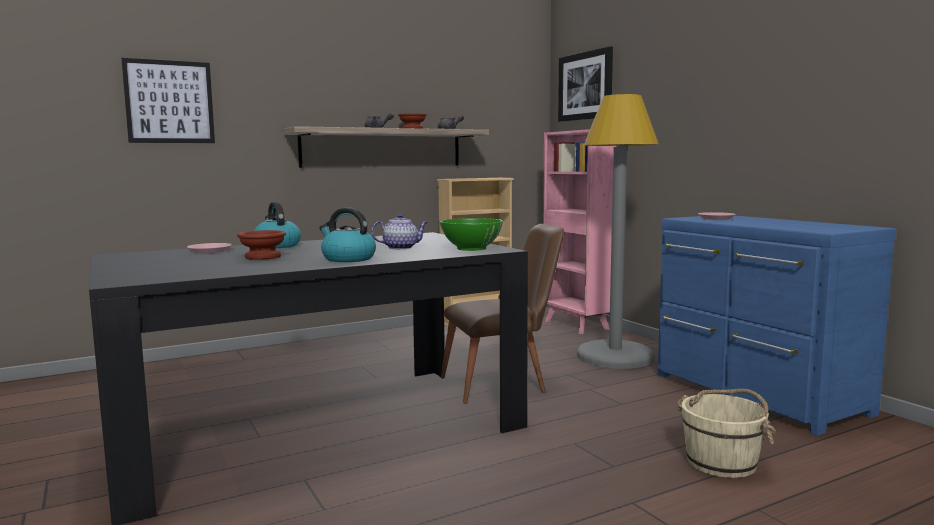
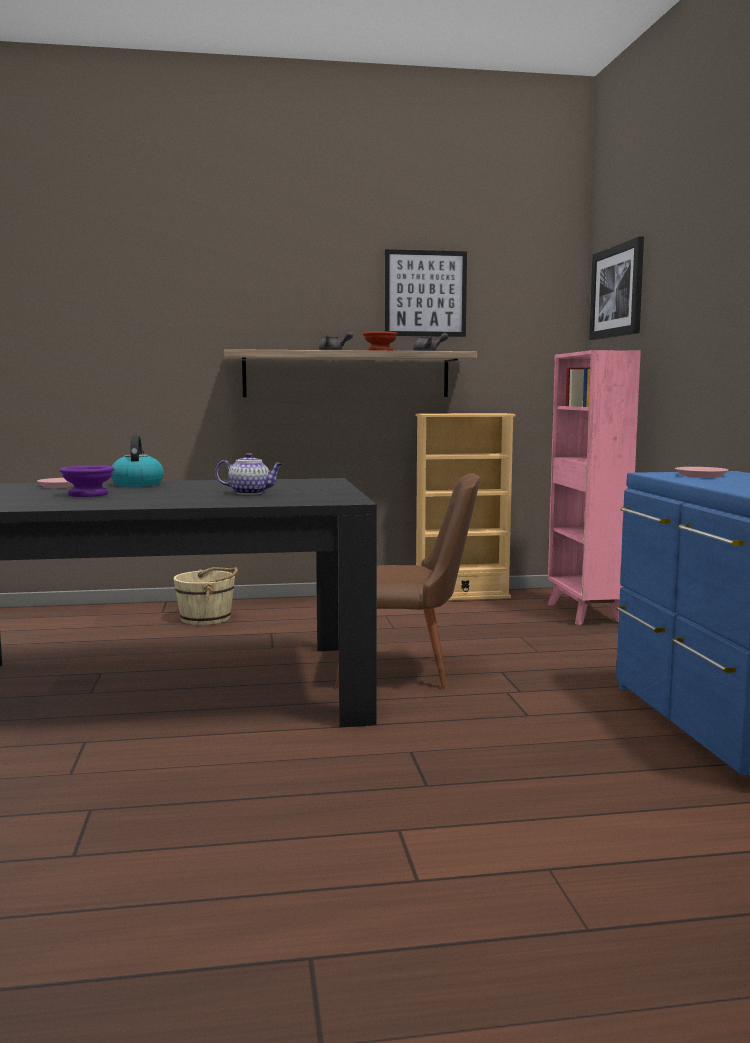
camera: 20 degrees right, 0 degrees up
(169, 102) = (101, 324): picture -> picture (425, 293)
(261, 257) = (86, 494): brown bowl -> purple bowl
(347, 259) = (158, 501): kettle -> none
(471, 248) = (320, 498): green bowl -> none
(614, 357) = (588, 657): grey floor lamp -> none
(722, 462) = (572, 805): beige bucket -> beige bucket (207, 618)

